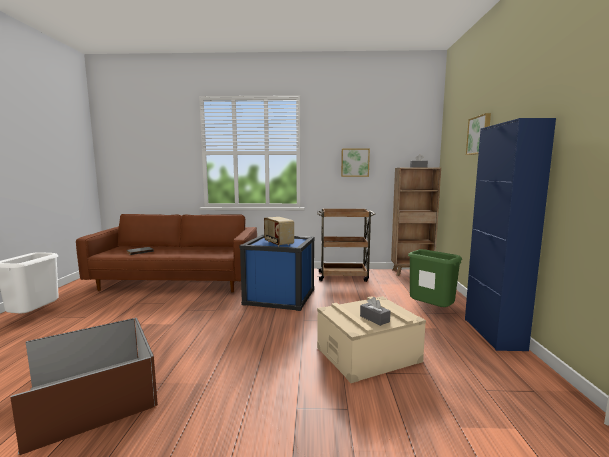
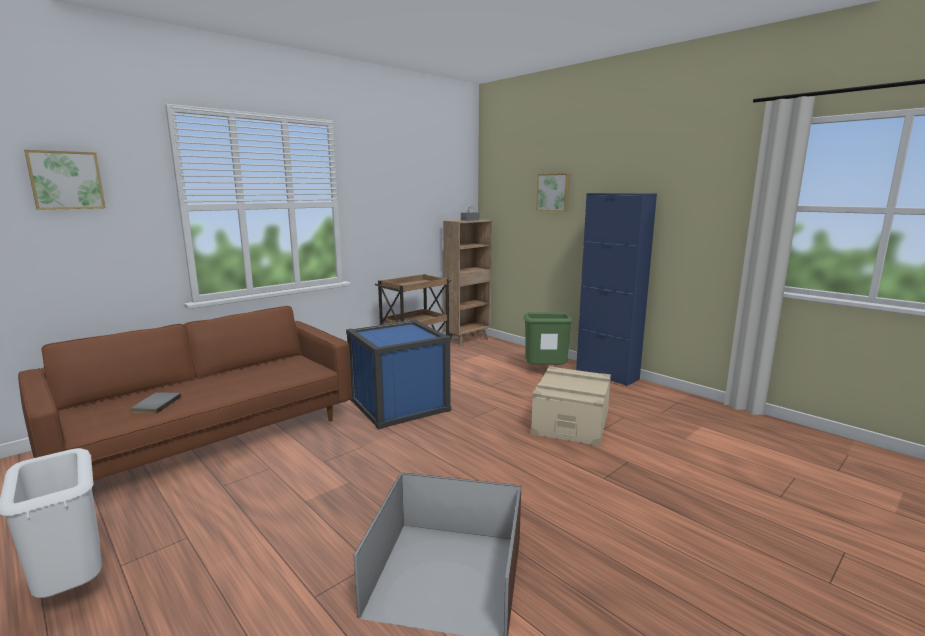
camera: 45 degrees left, 5 degrees up
(278, 243) = (399, 336): radio -> none
(355, 162) = (401, 215): picture -> picture (66, 180)
(374, 319) = (585, 385): grey tissue box -> none

